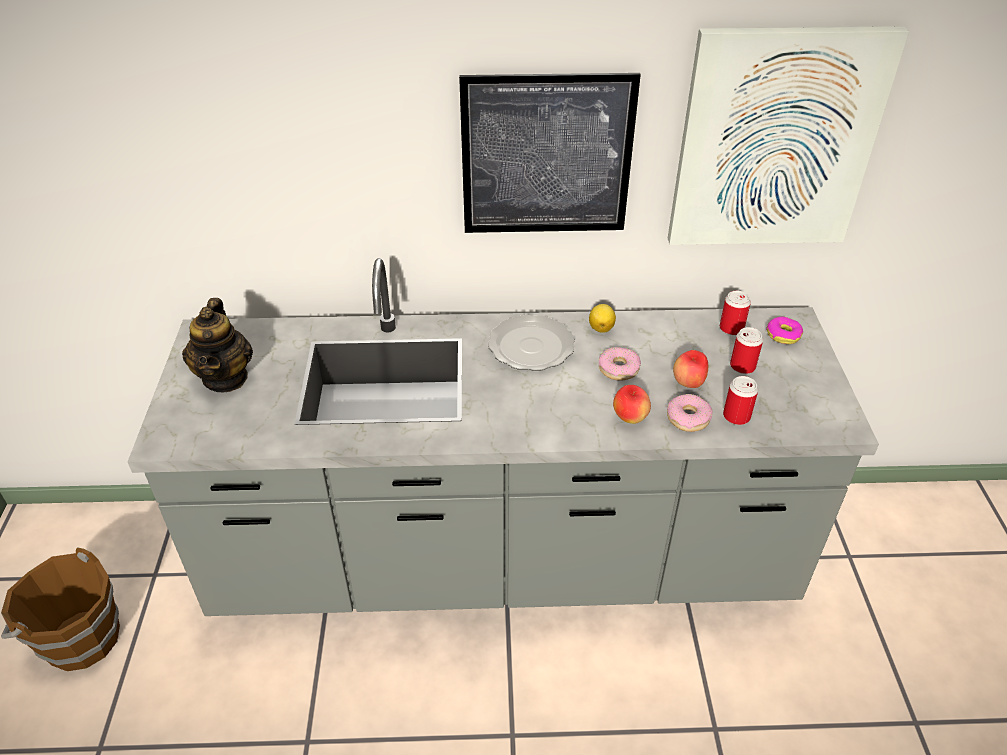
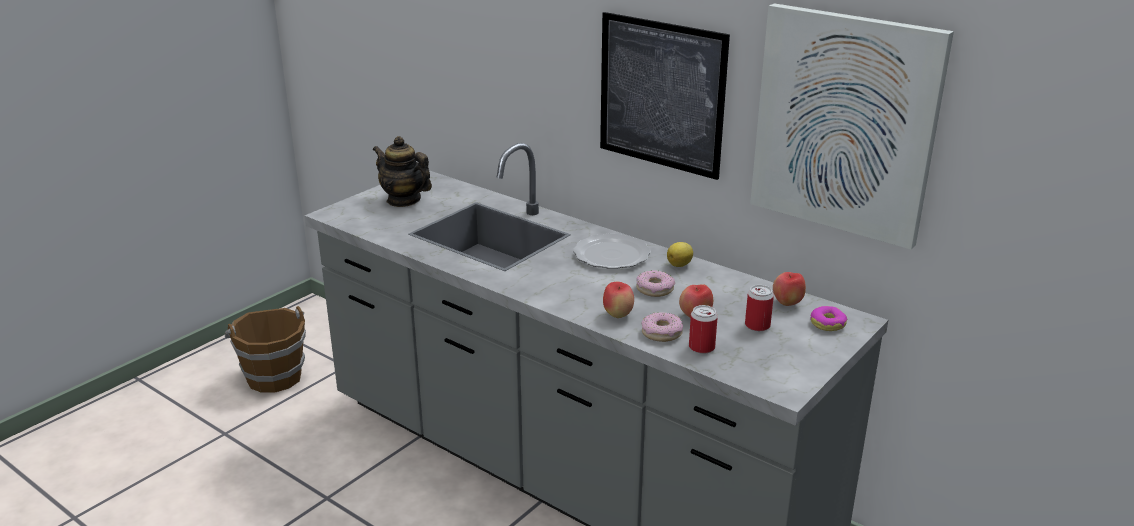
camera: 40 degrees right, 15 degrees down
(226, 378) = (403, 200): teapot -> teapot turned 90 degrees clockwise
(731, 328) = (787, 303): can -> apple

